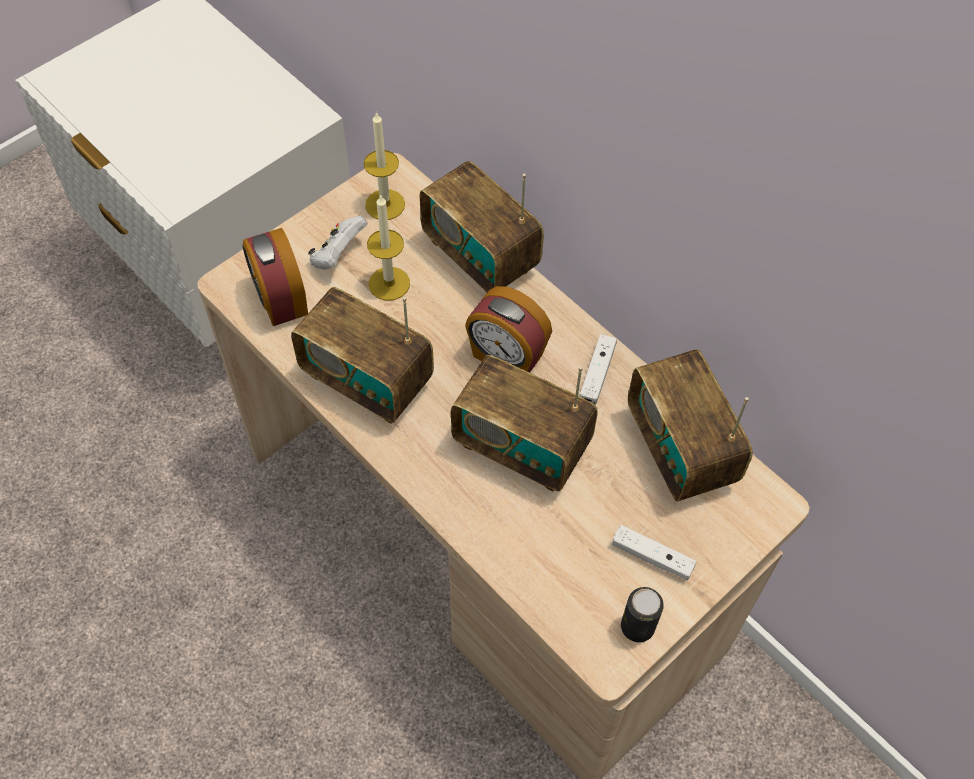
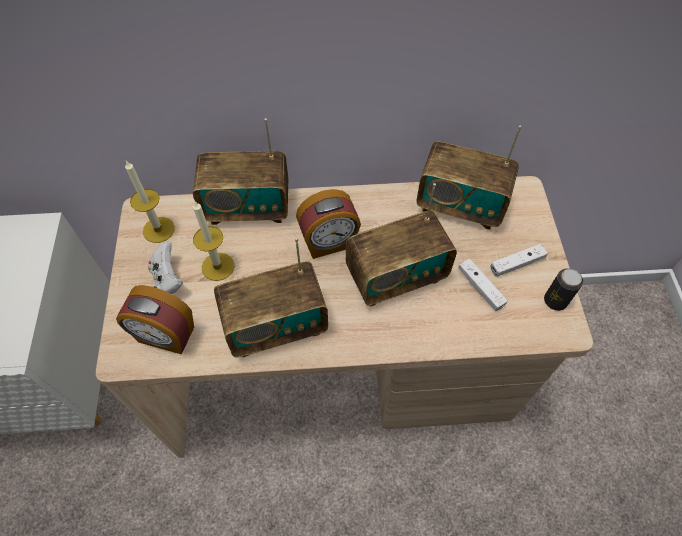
camera: 50 degrees left, 0 degrees up
(597, 374) = (380, 209): white game controller -> white game controller (480, 288)

